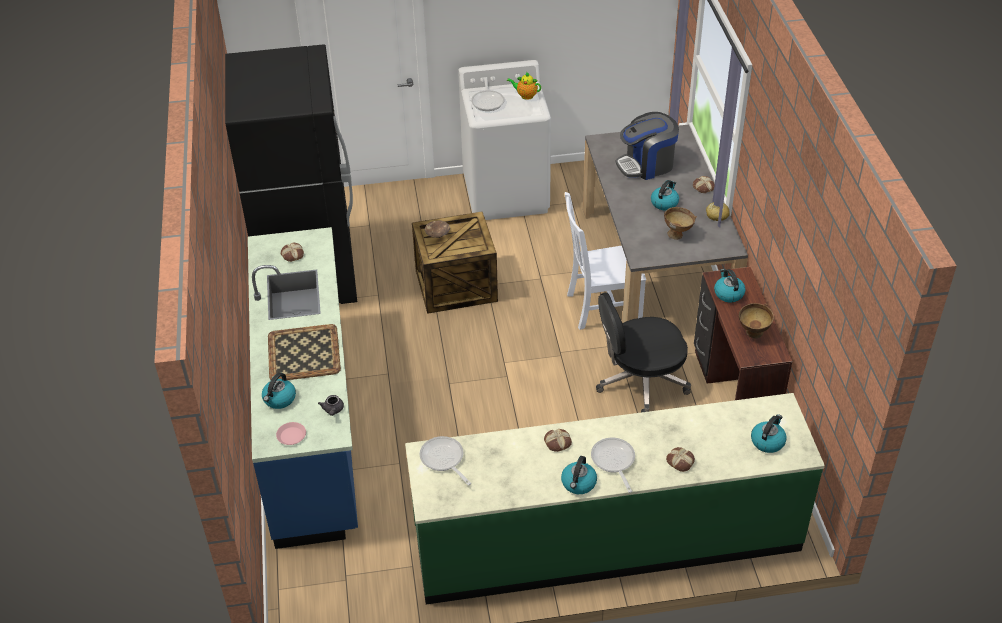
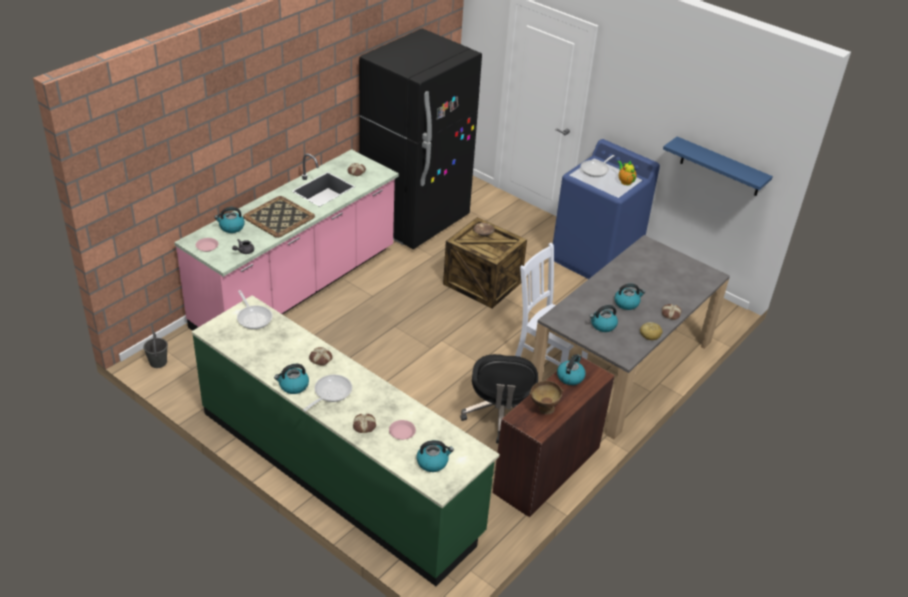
camera: 45 degrees right, 5 degrees down
(304, 604) = (158, 362): none -> grey bucket
(312, 425) = (297, 289): blue counter -> pink counter
(443, 460) = (253, 317): frying pan -> frying pan turned 135 degrees clockwise
(506, 193) = (595, 259): white washing machine -> blue washing machine
(605, 30) = (720, 167): none -> blue shelf
(640, 382) = (500, 414): black office chair -> black office chair turned 120 degrees counterclockwise
(646, 165) = (655, 276): coffee machine -> none
(678, 235) = (603, 325): brown bowl -> kettle
(711, 440) = (402, 432): none -> pink plate

